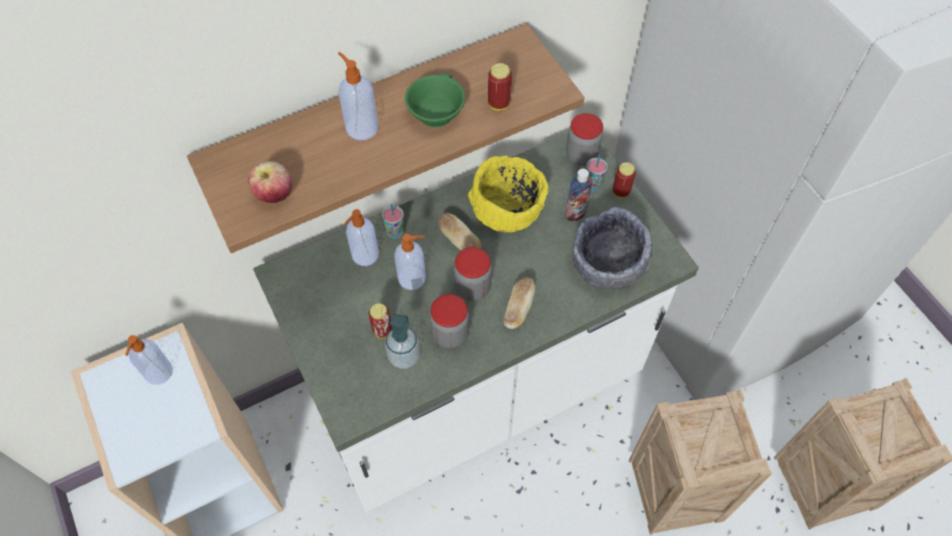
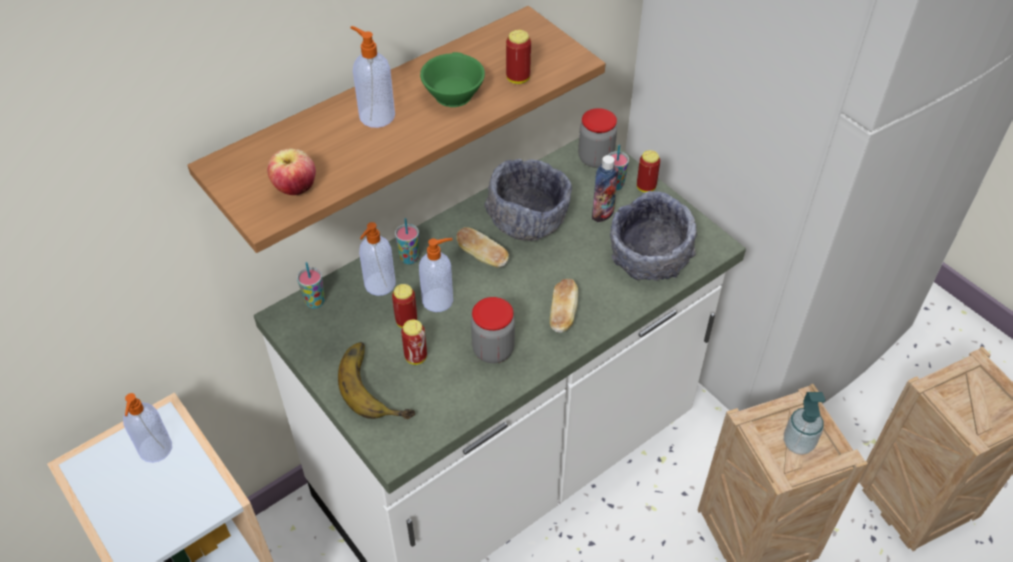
camera: 10 degrees left, 10 degrees down
(306, 263) = (315, 302): none -> cup
(346, 351) = (379, 384): none -> banana
(381, 295) = (406, 321): none -> can
(404, 357) = (446, 380): soap dispenser -> soap dispenser (798, 443)
(472, 288) = (507, 300): jar -> none
(507, 209) = (527, 219): yellow bowl -> grey bowl

